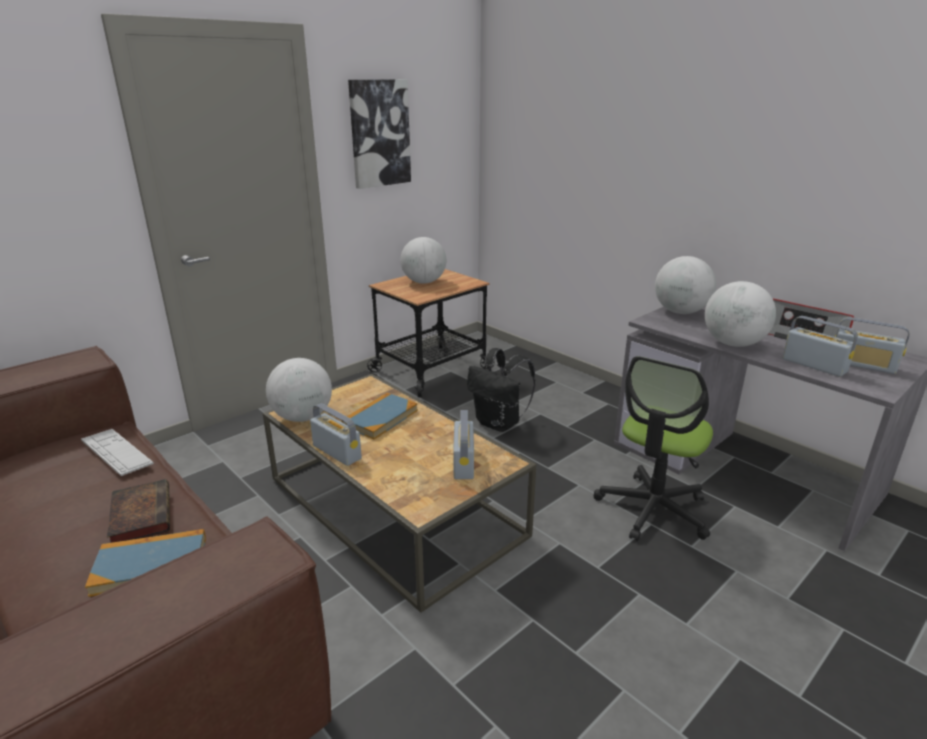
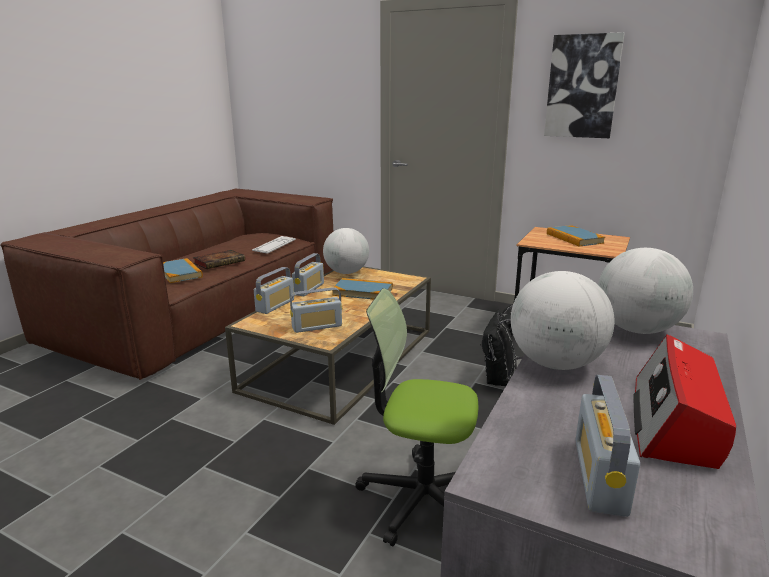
camera: 70 degrees right, 5 degrees down
(424, 282) = (574, 238): globe -> book
(814, 365) = (540, 423): radio -> radio (275, 305)

